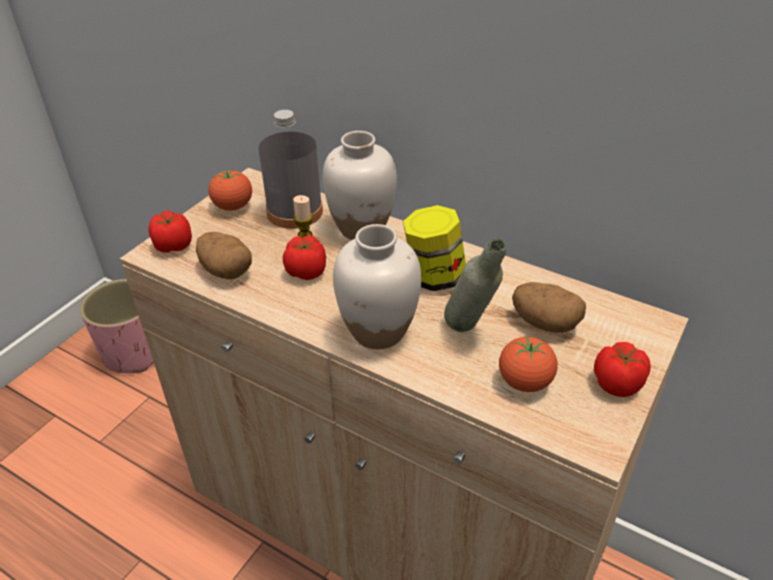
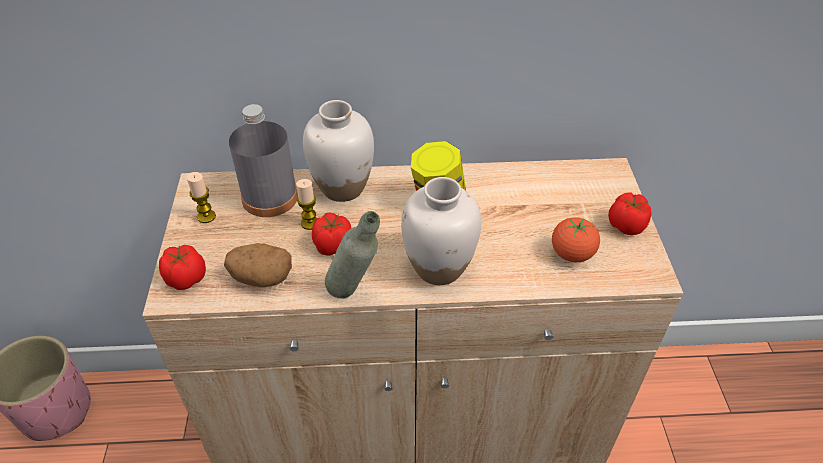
camera: 35 degrees left, 5 degrees up
(233, 206) = (206, 216): tomato -> candle
(470, 333) = (504, 236): grey bottle -> grey bottle (355, 294)
(544, 322) = (545, 203): potato -> none

